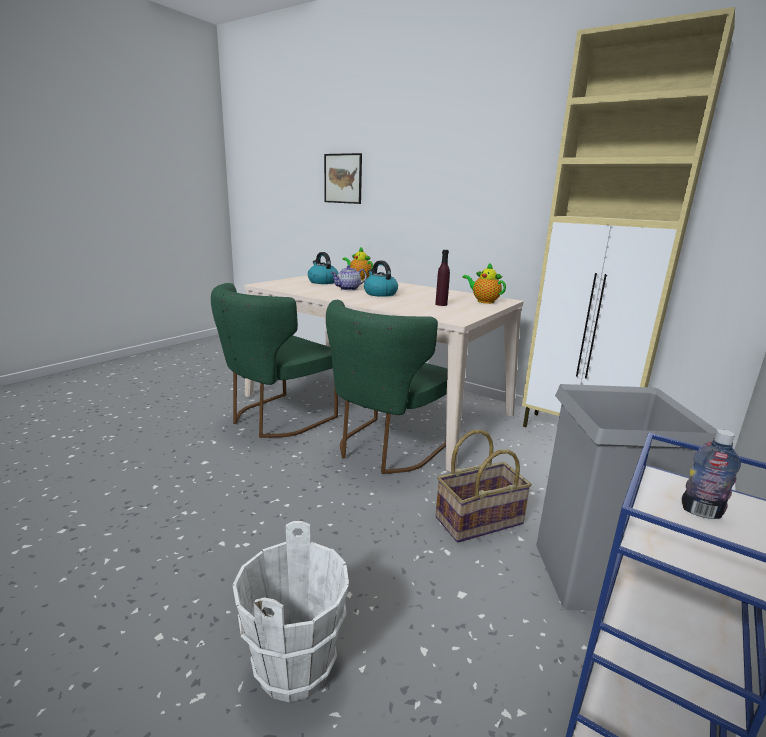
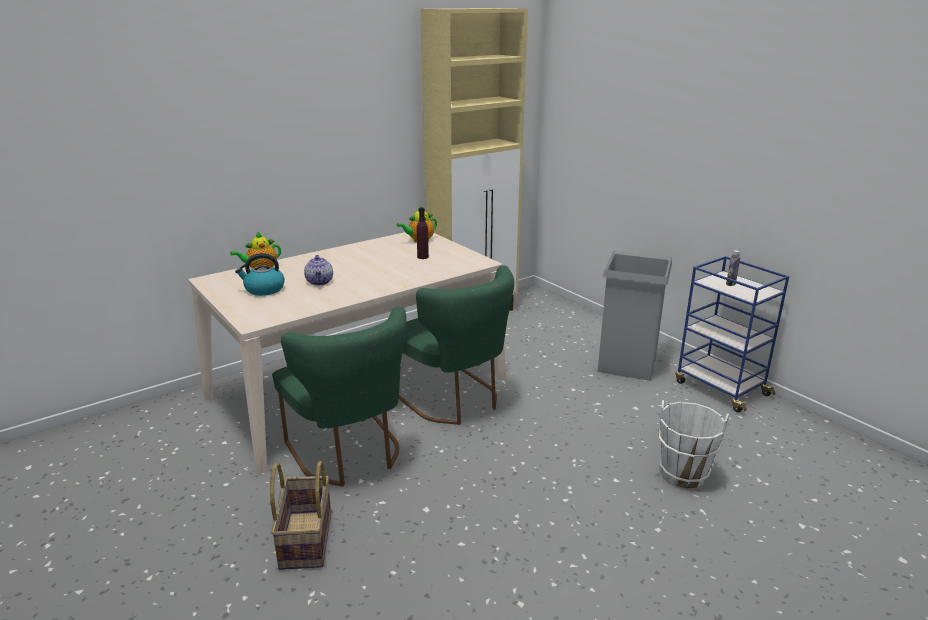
camera: 70 degrees left, 5 degrees up
(343, 178) = (148, 148): picture -> none
(380, 293) = (358, 272): kettle -> none
(478, 519) = (568, 383): basket -> basket (304, 539)

